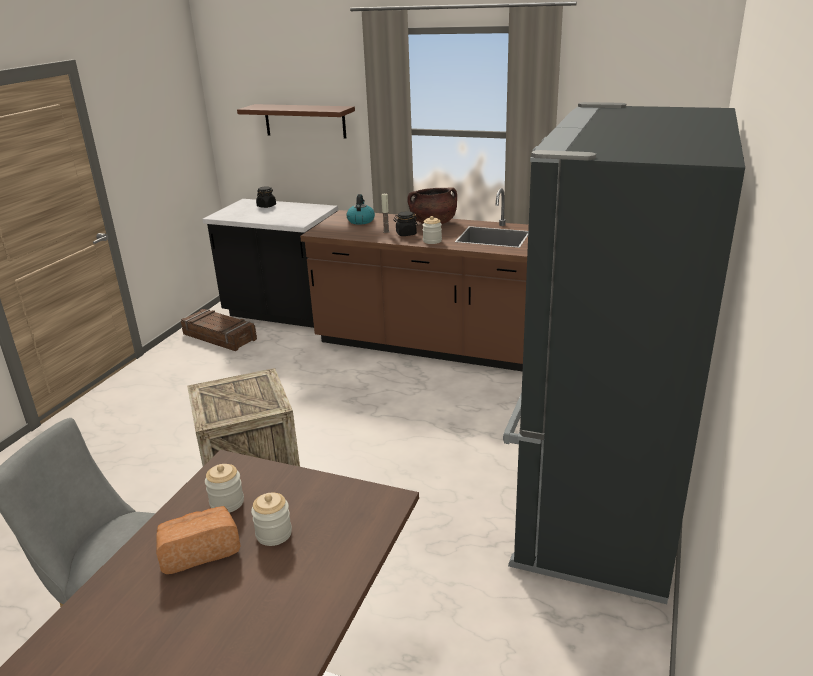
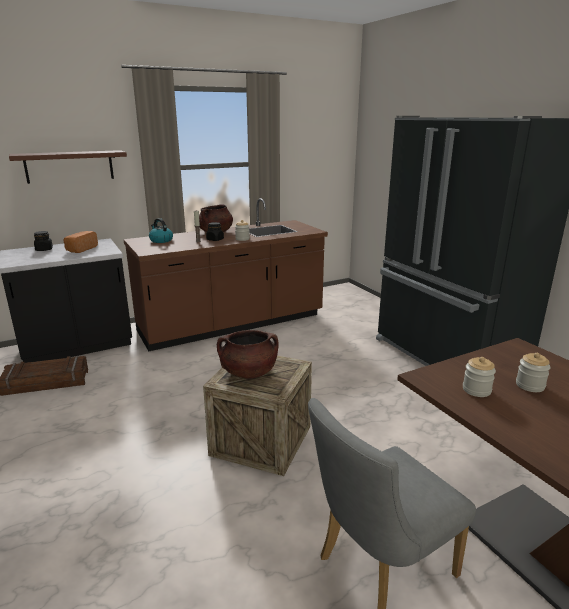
camera: 50 degrees left, 5 degrees down
(199, 551) = (532, 414): bread -> bread (81, 249)
(232, 392) = (248, 372): none -> brown cooking pot

